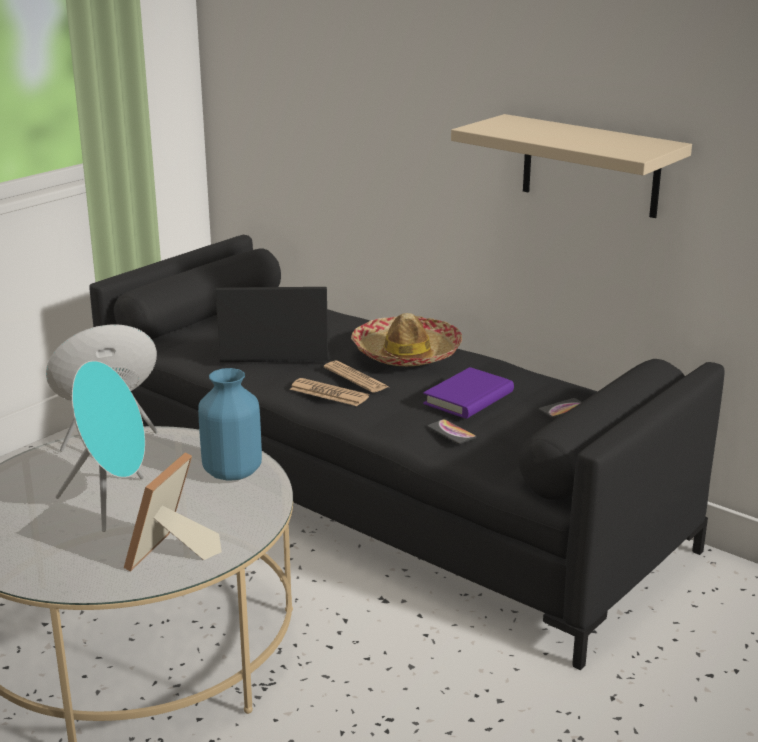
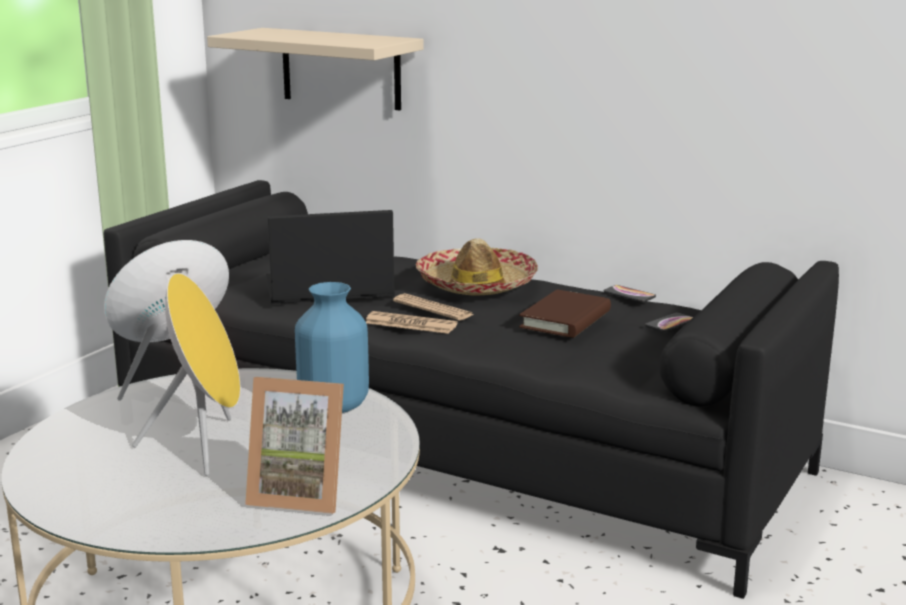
camera: 10 degrees left, 5 degrees down
(112, 503) = (204, 446): turquoise speaker -> yellow speaker
(171, 556) = (300, 493): picture frame -> picture frame turned 90 degrees counterclockwise
(451, 433) = (564, 351): phone -> phone (629, 294)
(468, 398) = (565, 319): purple book -> brown book
(590, 166) = (675, 63): beige shelf -> beige shelf (341, 68)

